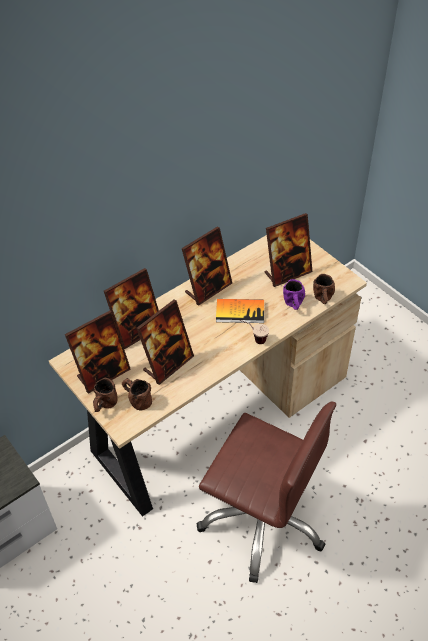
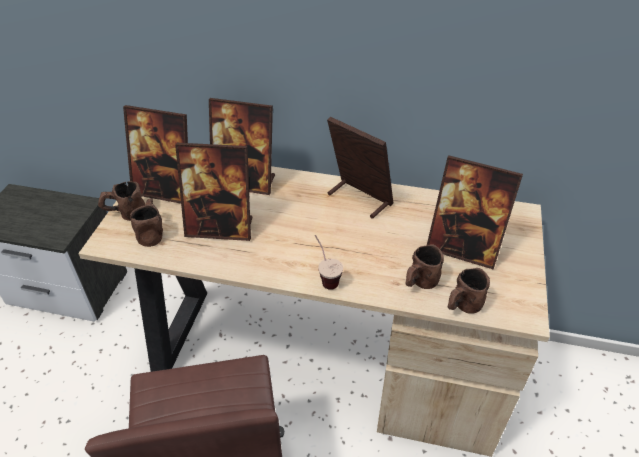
camera: 50 degrees right, 5 degrees down
(208, 288) = (359, 198): picture frame -> picture frame turned 150 degrees counterclockwise
(240, 312) = (354, 242): book -> none
(294, 305) = (419, 283): purple mug -> brown mug

